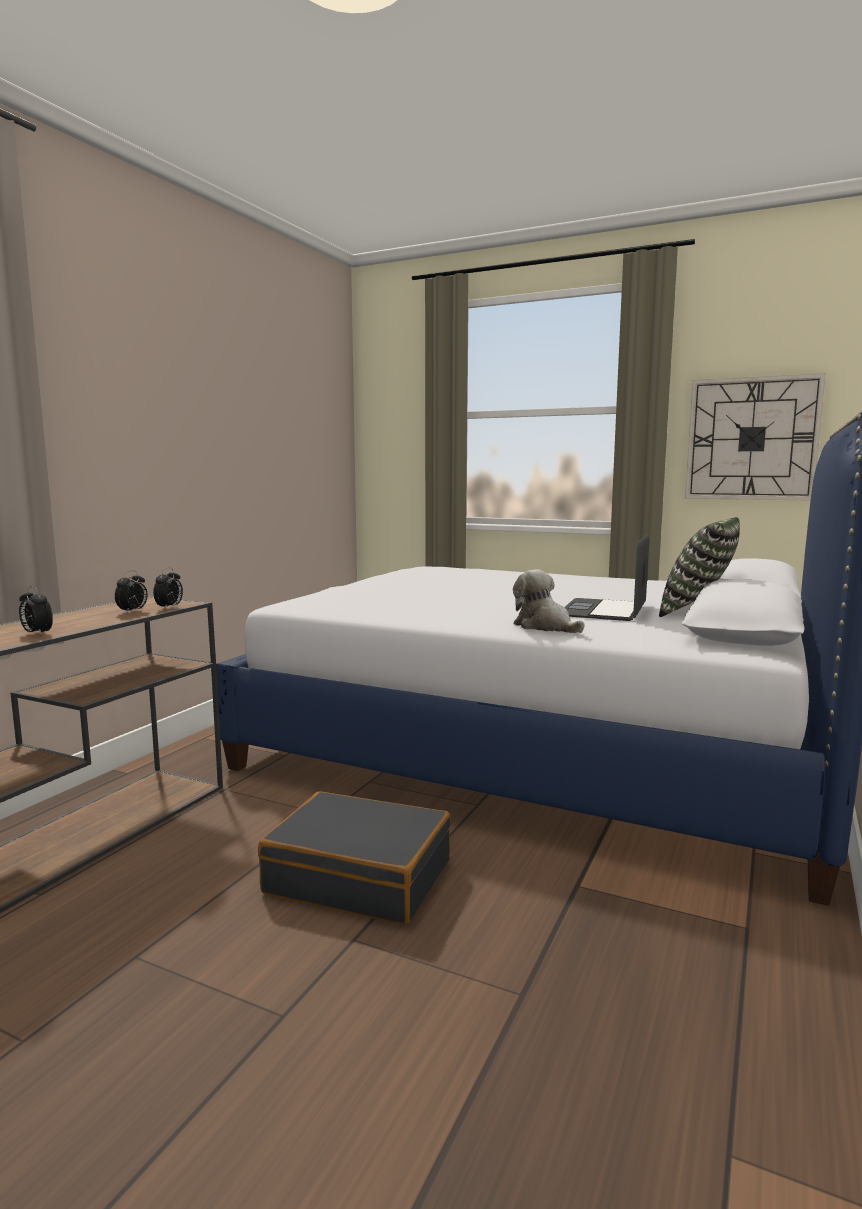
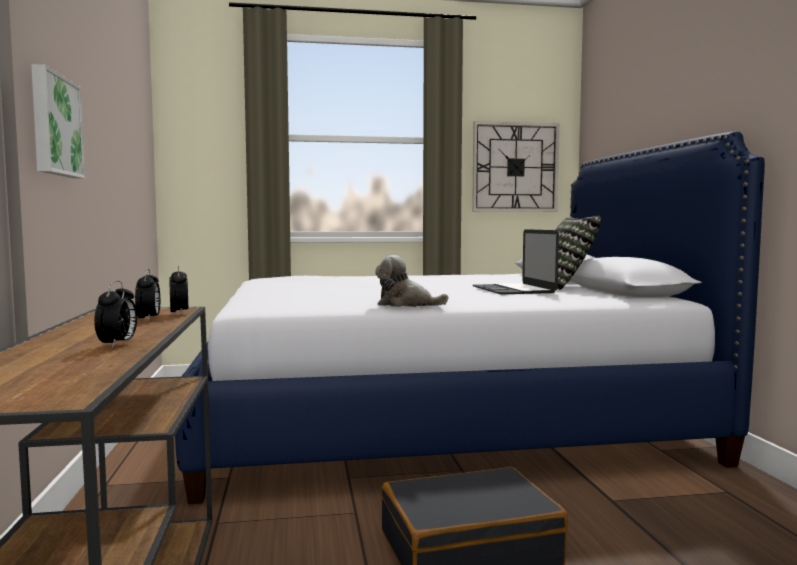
camera: 35 degrees left, 5 degrees down
(37, 633) = (118, 344): alarm clock -> alarm clock turned 90 degrees counterclockwise
(153, 440) = (54, 126): none -> picture
(545, 627) = (517, 300): plush toy -> plush toy (406, 304)

